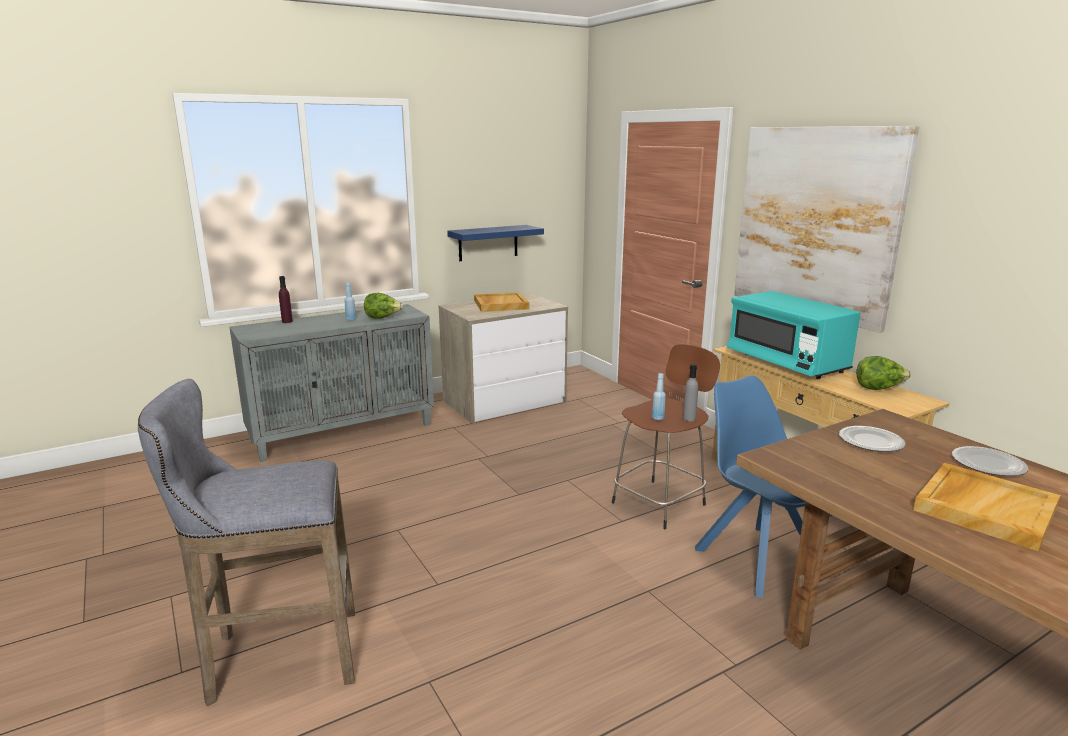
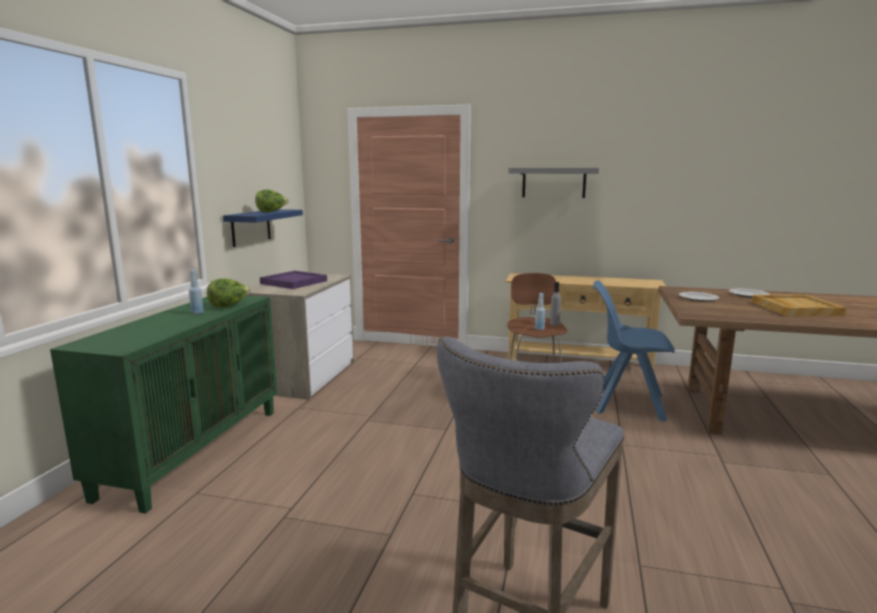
camera: 45 degrees left, 5 degrees down
(287, 321) = (122, 329): purple bottle -> none
(344, 432) = (194, 450): grey cabinet -> green cabinet
(500, 304) = (293, 282): beige tray -> purple tray
(786, 363) = (559, 279): turquoise microwave -> none
(815, 223) = (553, 182): picture -> grey shelf
(878, 388) = (625, 280): lettuce -> lettuce (271, 212)

